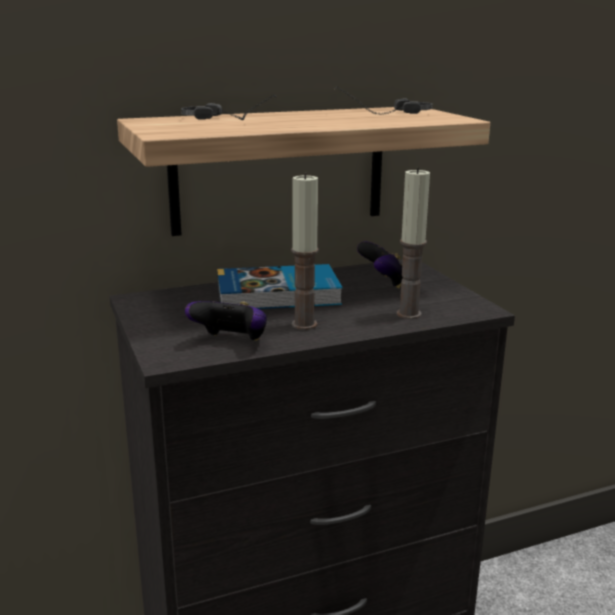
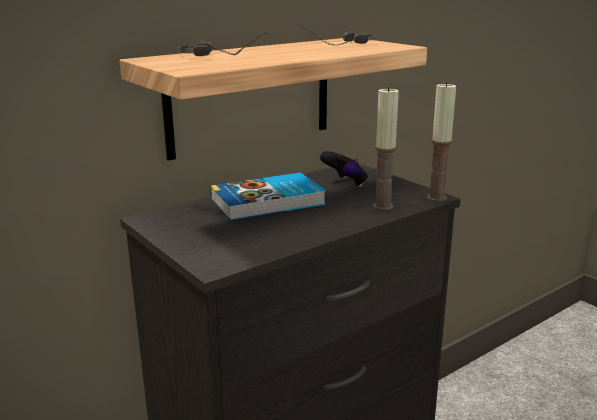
camera: 15 degrees left, 0 degrees up
(231, 342) = (258, 245): game controller -> none
(304, 324) = (307, 224): candle -> candle (436, 198)

